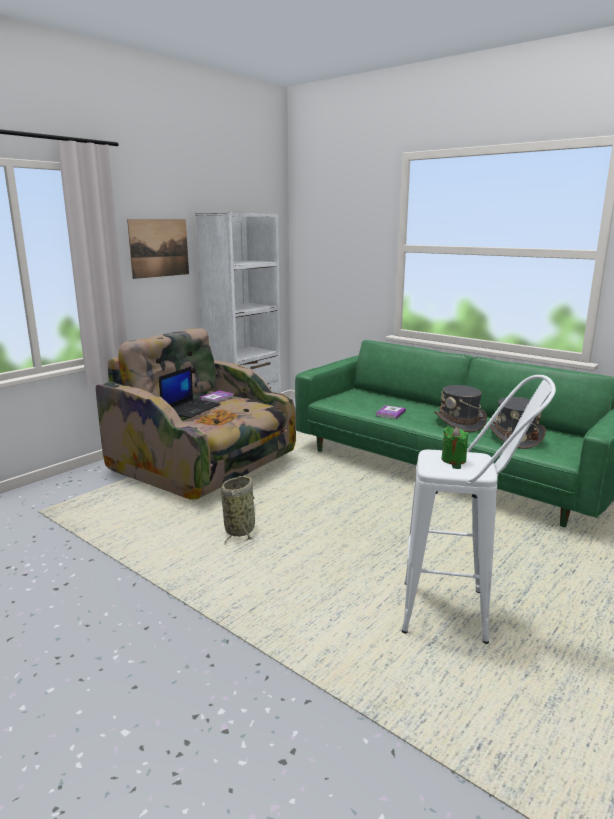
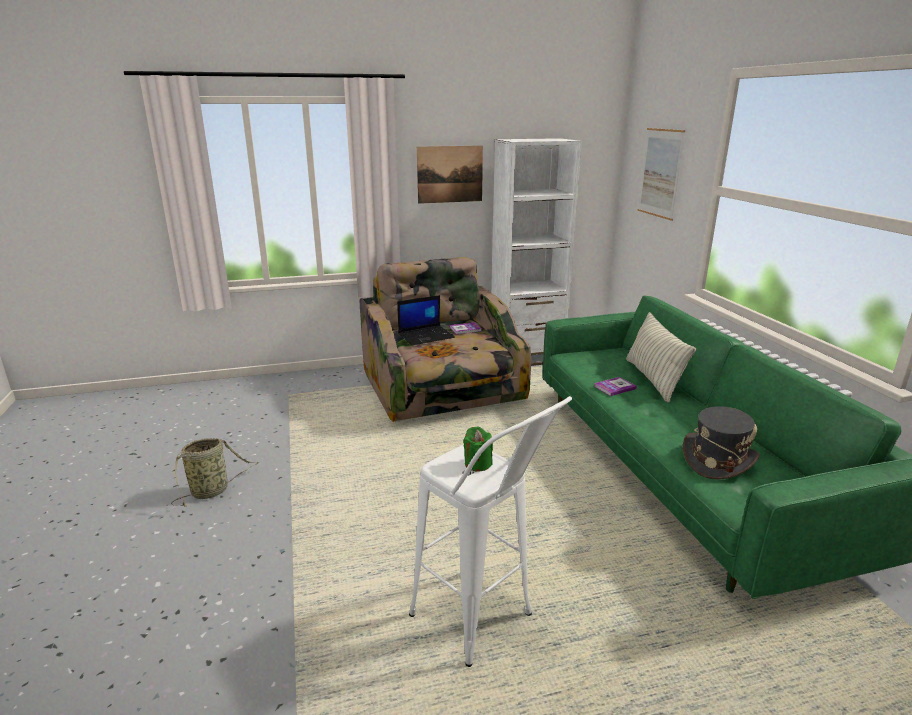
camera: 35 degrees right, 5 degrees up
(240, 529) = (400, 461): basket -> basket (212, 491)
(337, 241) = (660, 173): none -> picture
(405, 403) = (653, 379): none -> pillow
(459, 422) = (677, 421): grey hat -> none

